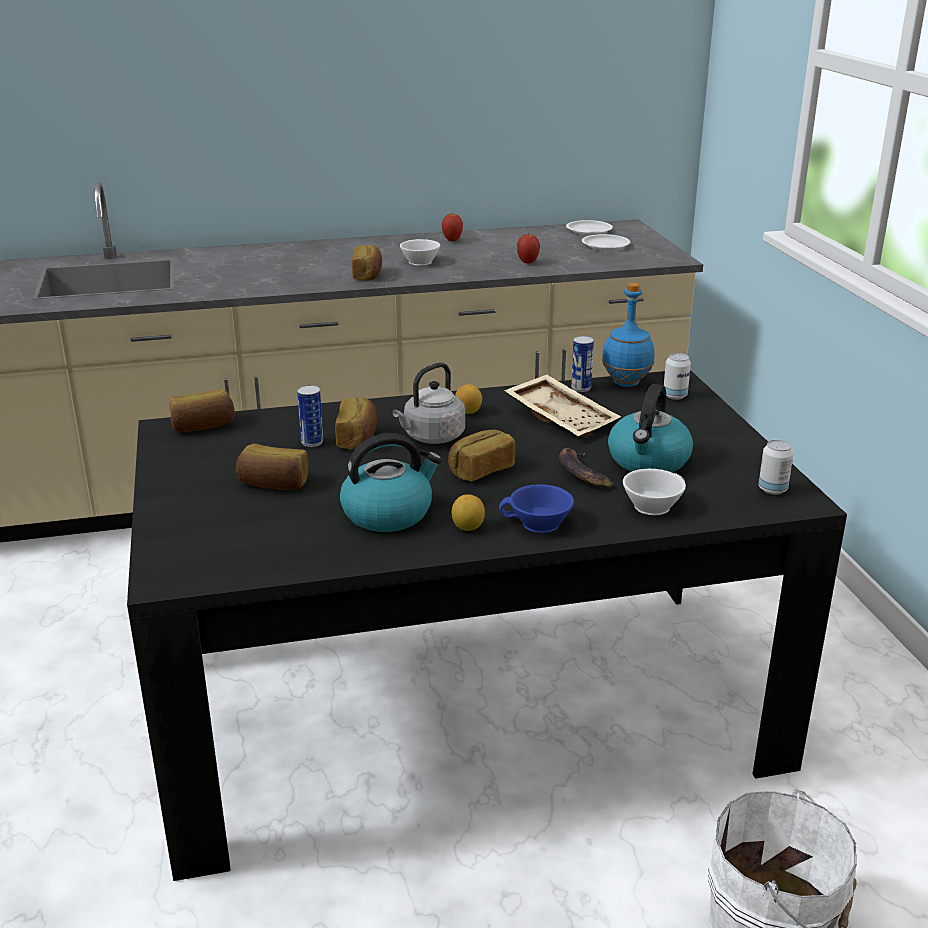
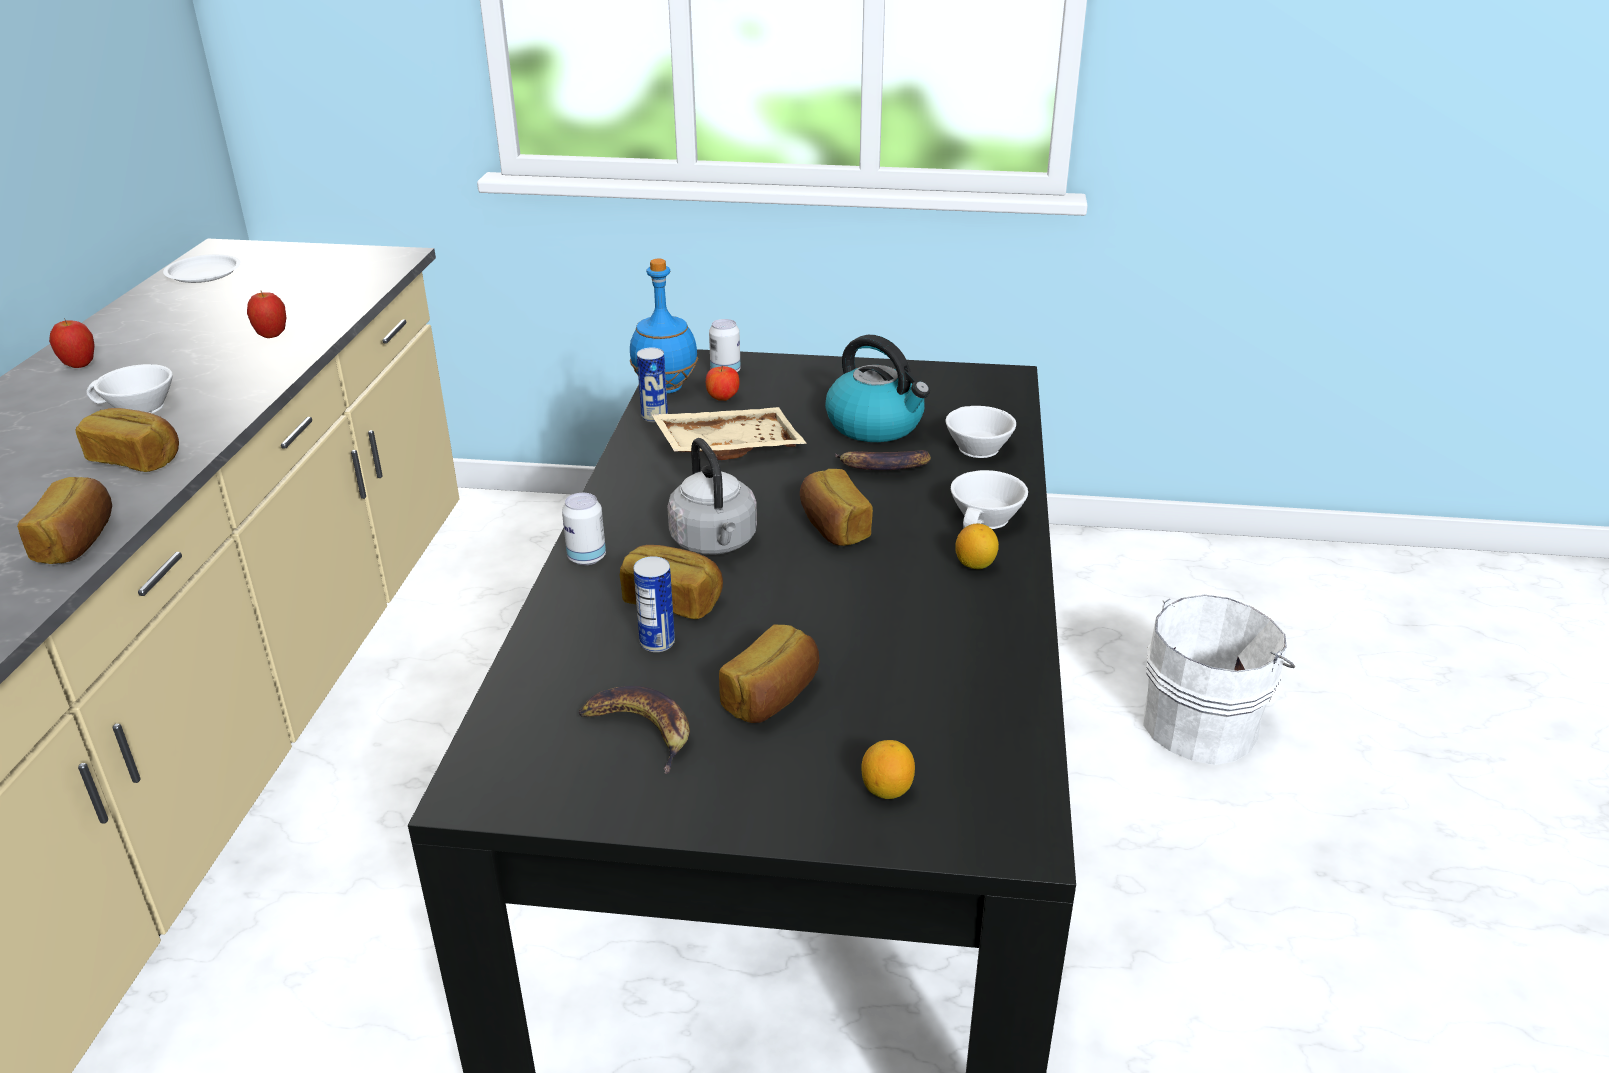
camera: 70 degrees left, 5 degrees up
(203, 426) = (506, 746): bread -> bread (79, 541)
(228, 455) = (641, 730): none -> banana
(388, 513) = (912, 613): kettle -> none
(468, 412) = (659, 502): lemon -> lemon (887, 789)
(538, 524) = (988, 519): blue cup -> white cup
(605, 245) = (282, 278): white plate -> none
(631, 403) = (722, 398): none -> apple
(772, 489) = (975, 383): can -> can (587, 558)

